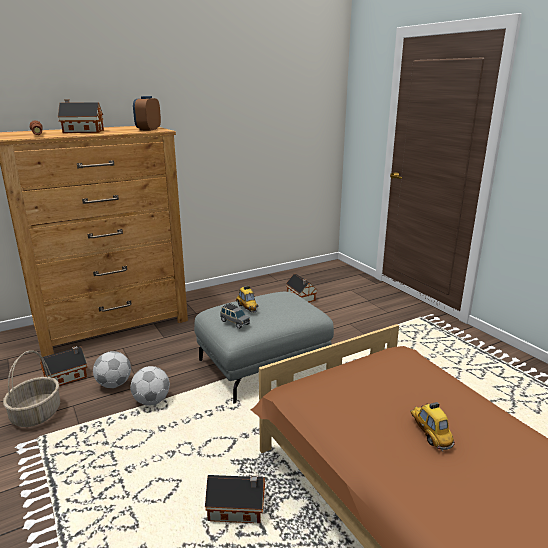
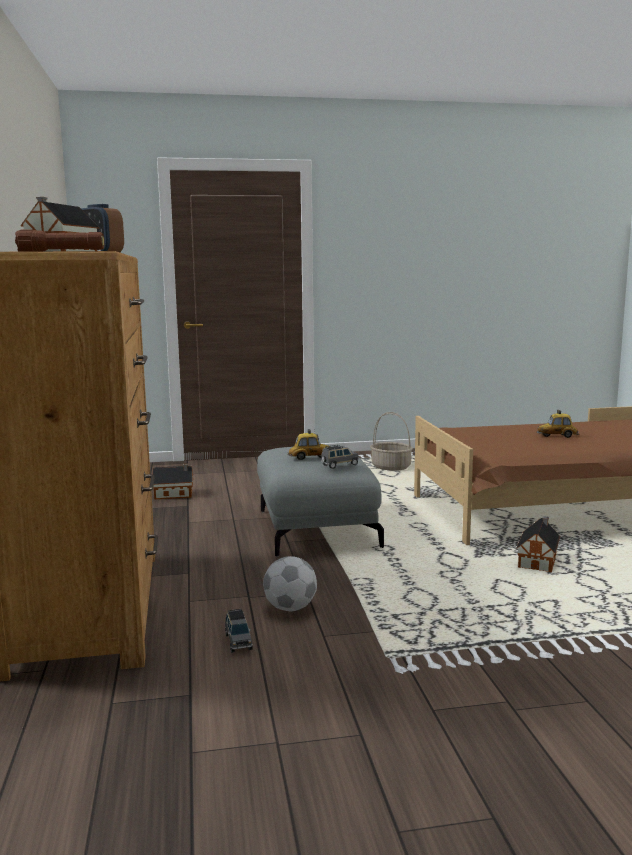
camera: 70 degrees left, 10 degrees down
(36, 414) = (329, 662): basket -> basket (391, 467)
(67, 376) = (238, 641): toy house -> grey toy car
(151, 401) = (349, 587): football -> none

